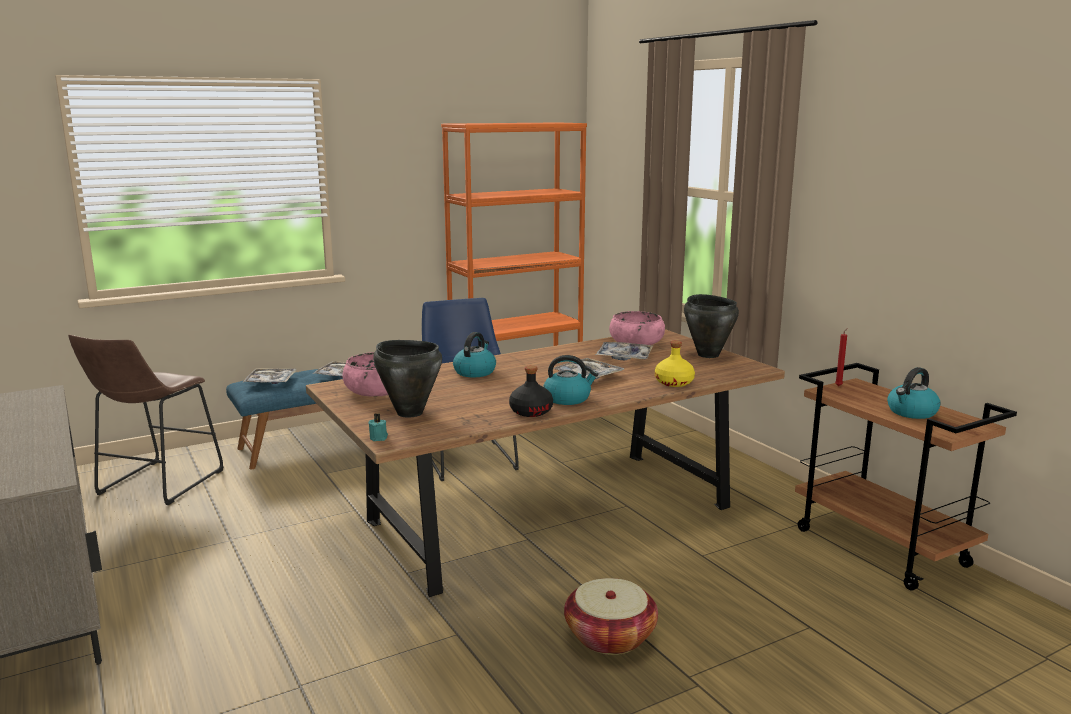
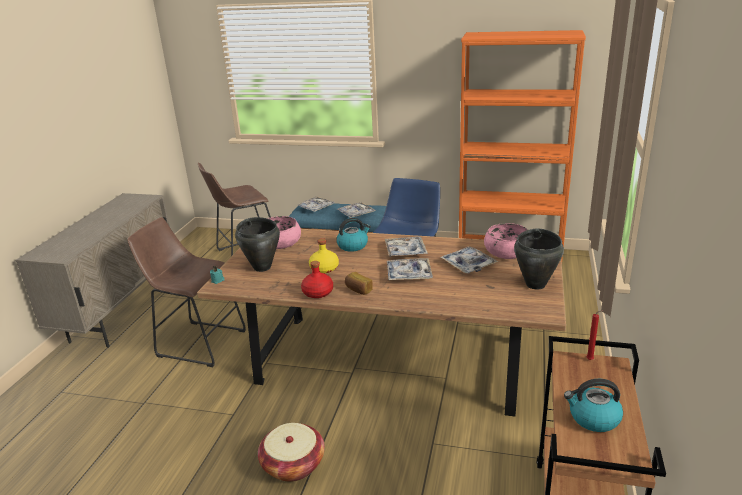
camera: 45 degrees right, 10 degrees up
(263, 594) = (197, 342): none -> brown stool
(530, 411) = (318, 292): black bottle -> red bottle
(542, 363) = (405, 251): none -> tray
(568, 398) = (358, 290): kettle -> bread
(674, 383) = (451, 303): yellow bottle -> yellow bottle (324, 268)

